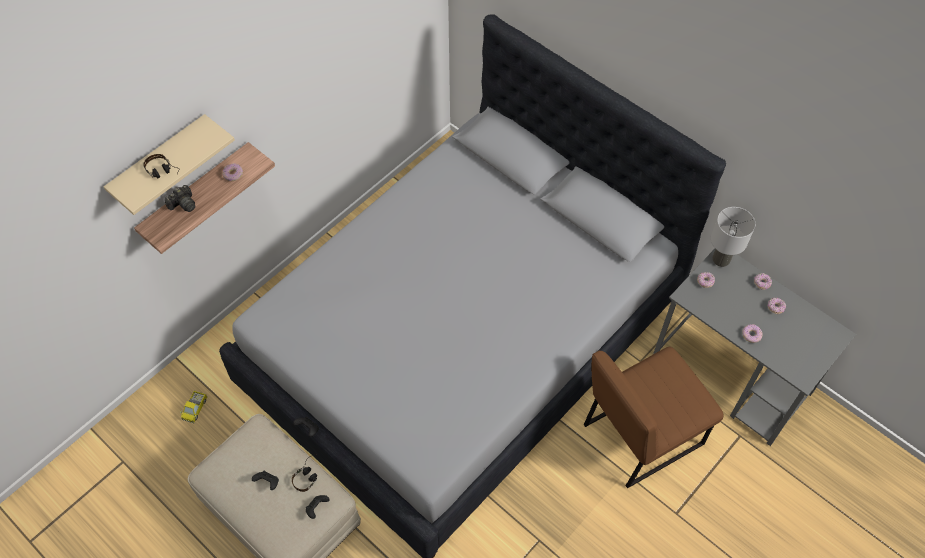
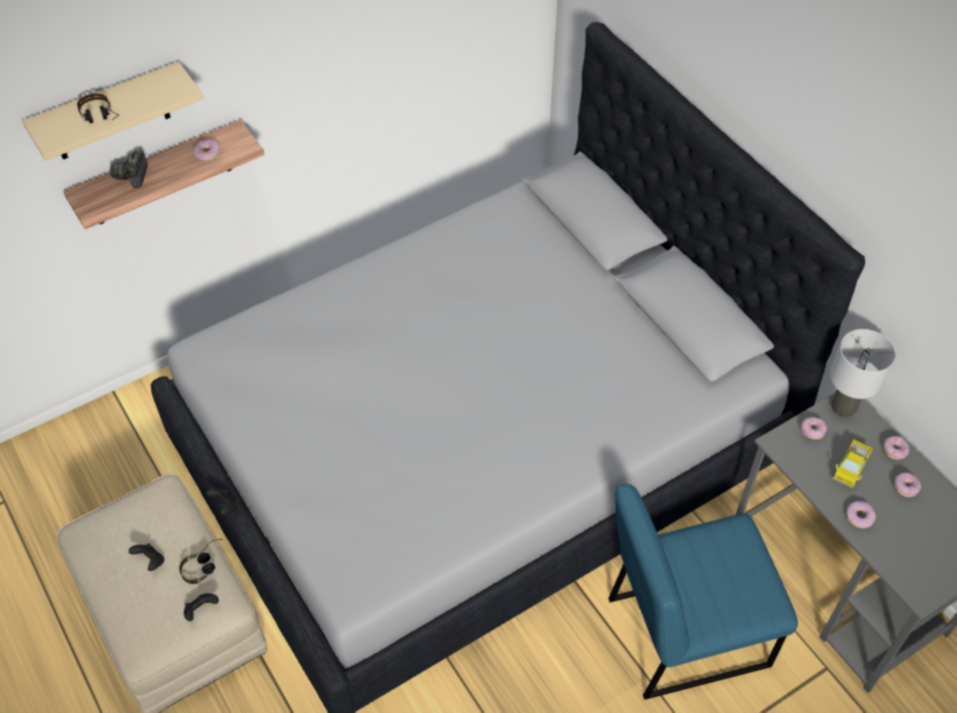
camera: 15 degrees right, 5 degrees down
(183, 204) = (133, 176): camera -> camera turned 120 degrees clockwise
(195, 409) = (113, 458): toy truck -> toy truck (850, 468)
(639, 435) = (683, 632): brown chair -> blue chair

